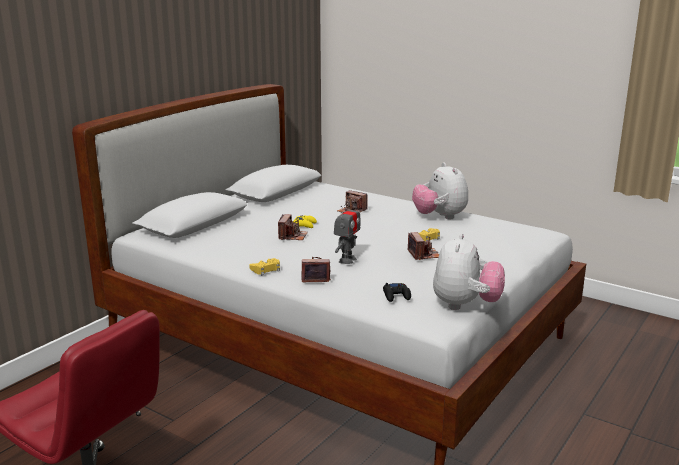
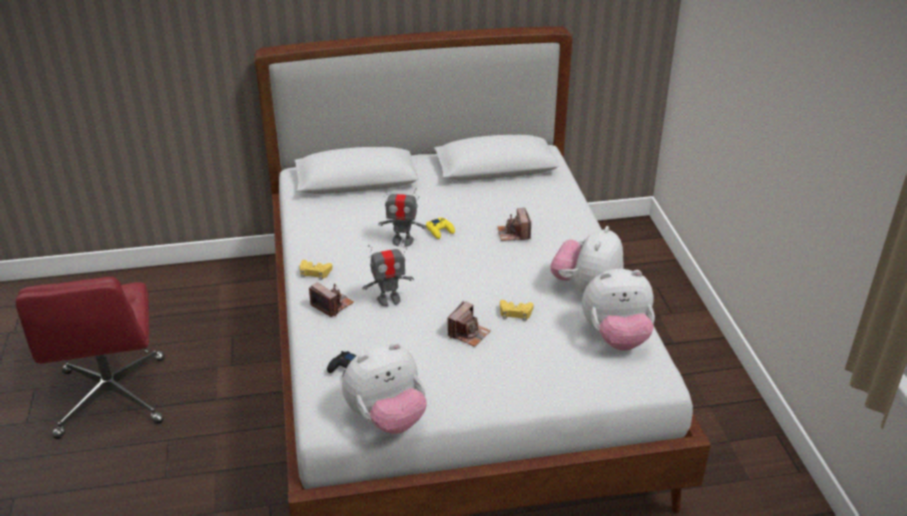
camera: 45 degrees right, 15 degrees up
(292, 236) = (402, 241): camera -> toy robot
(495, 227) = (616, 337): none -> plush toy

